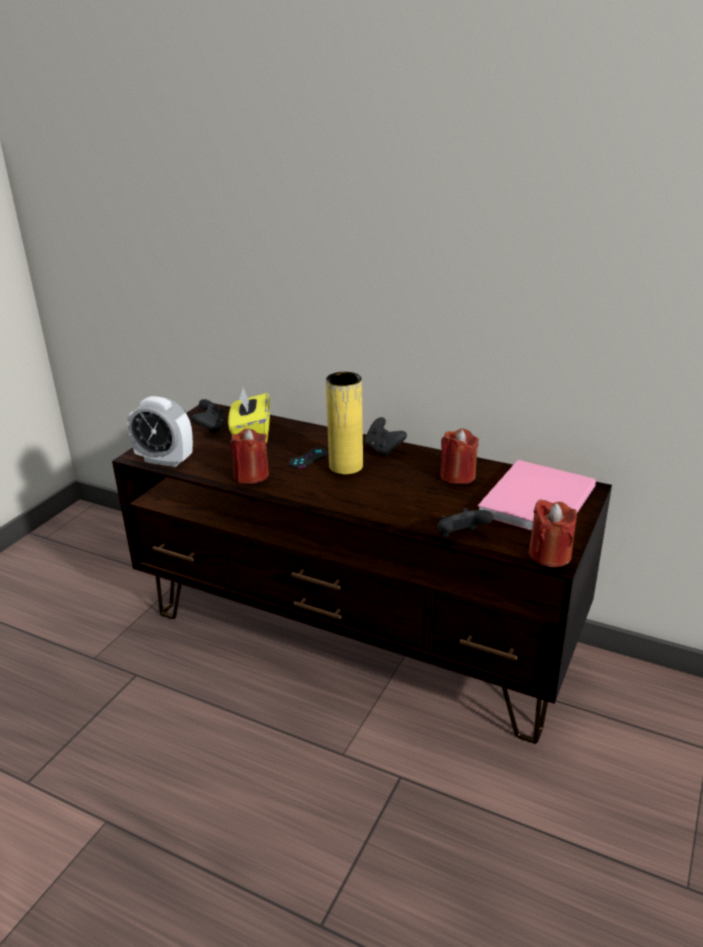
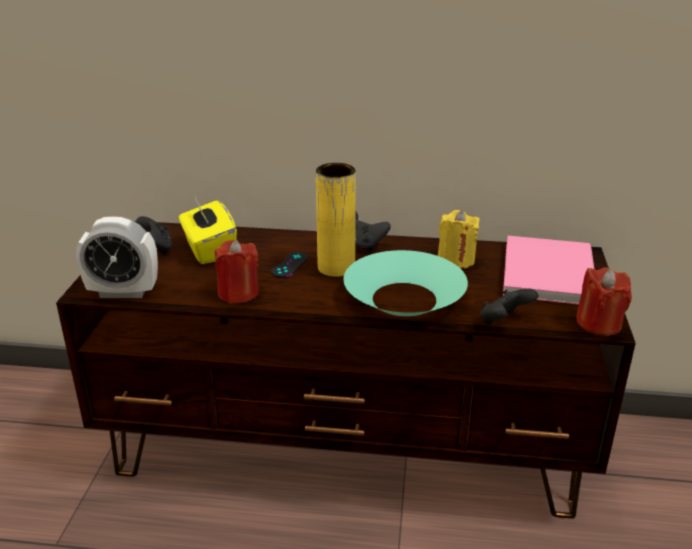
camera: 20 degrees left, 0 degrees up
(385, 502) = (403, 298): none -> turquoise bowl
(457, 476) = (456, 260): red candle -> yellow candle

